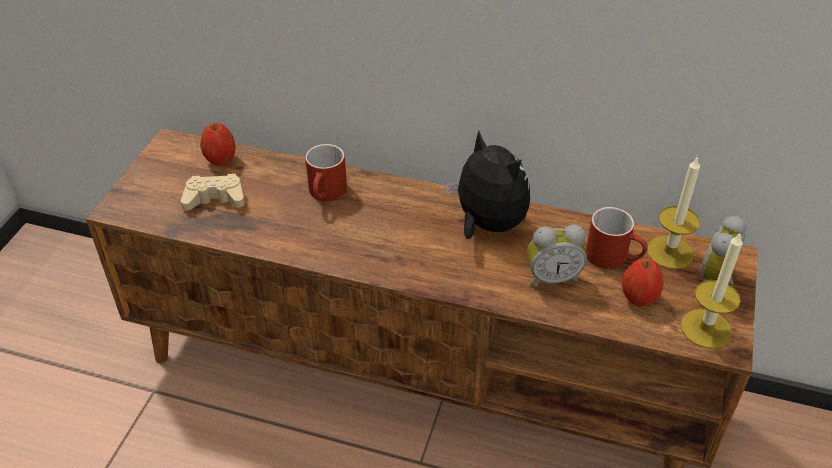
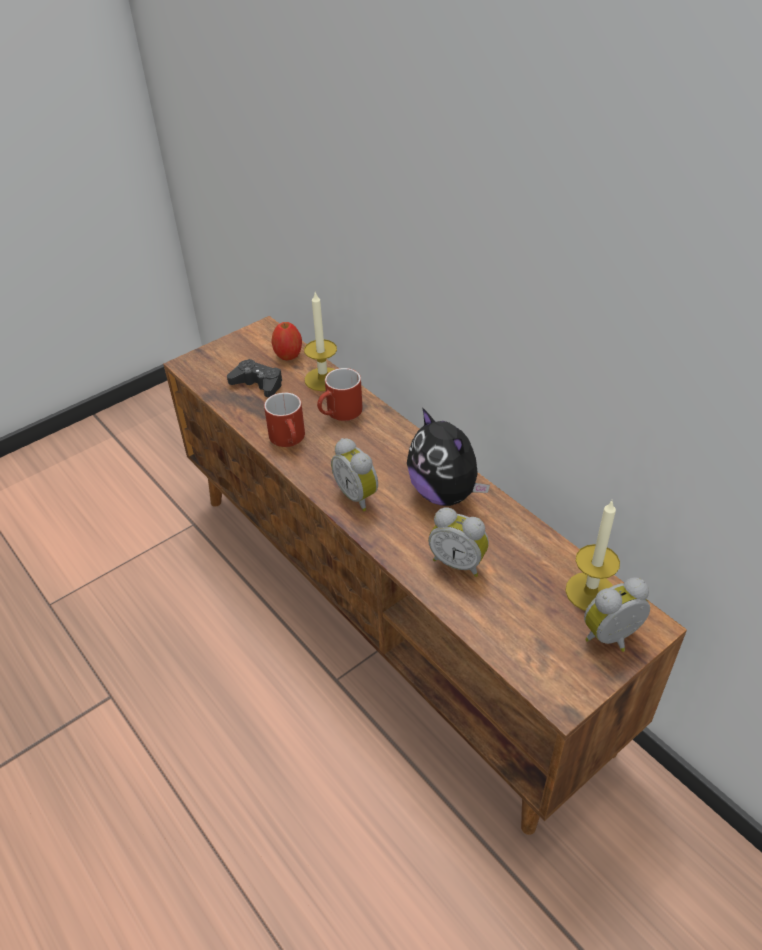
camera: 35 degrees right, 0 degrees up
(215, 199) = (258, 384): beige game controller -> black game controller
(414, 260) = (358, 495): none -> alarm clock
(487, 224) = (445, 493): plush toy -> plush toy turned 150 degrees clockwise
(614, 257) = (532, 571): red mug -> red mug (290, 439)
(639, 297) = (520, 616): apple -> none
(706, 328) = (557, 675): candle -> candle (323, 379)

